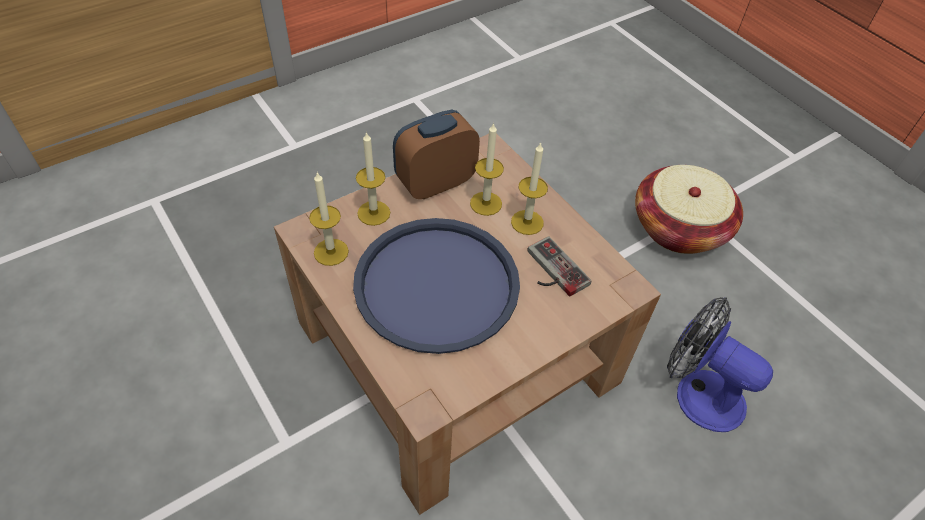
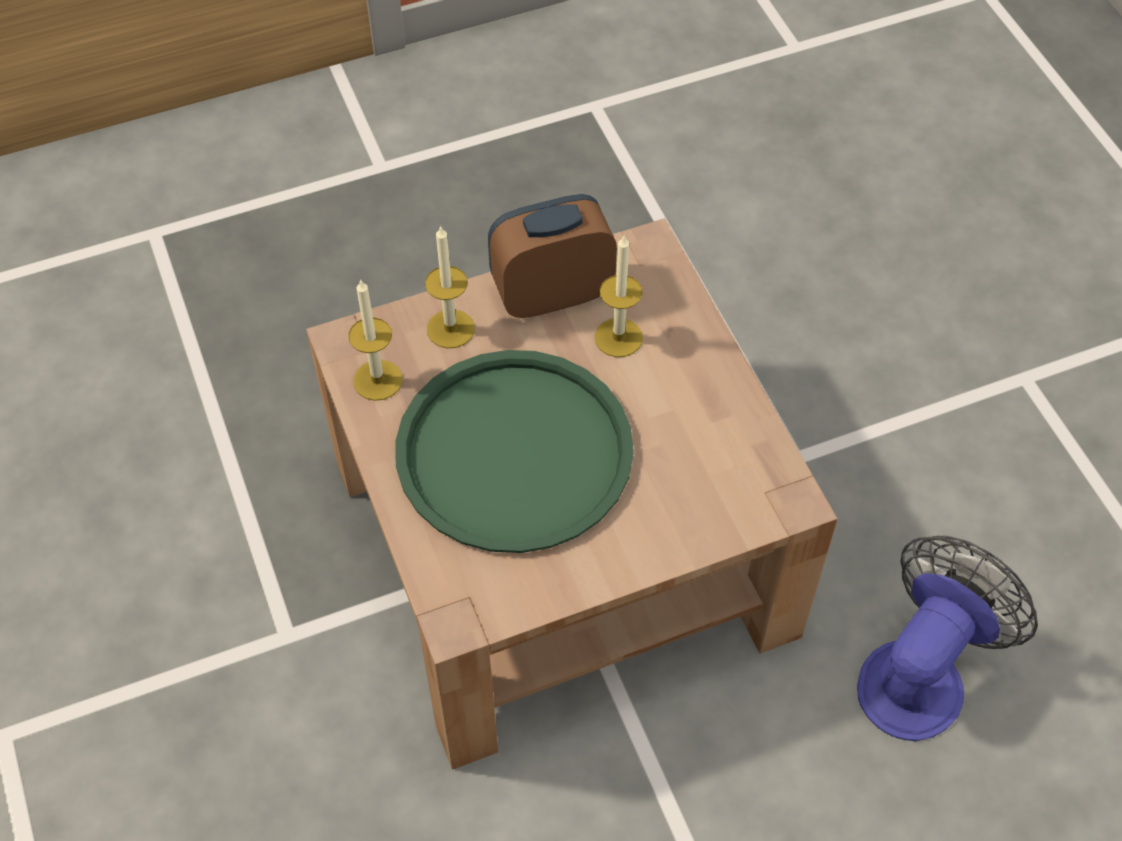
camera: 15 degrees right, 5 degrees up
(437, 285) = (514, 452): blue tray -> green tray
(527, 222) = (671, 377): candle -> none
(551, 271) = (685, 458): game controller -> none
(679, 227) = (981, 401): basket -> none
(698, 392) = (920, 674): fan -> fan turned 75 degrees clockwise

